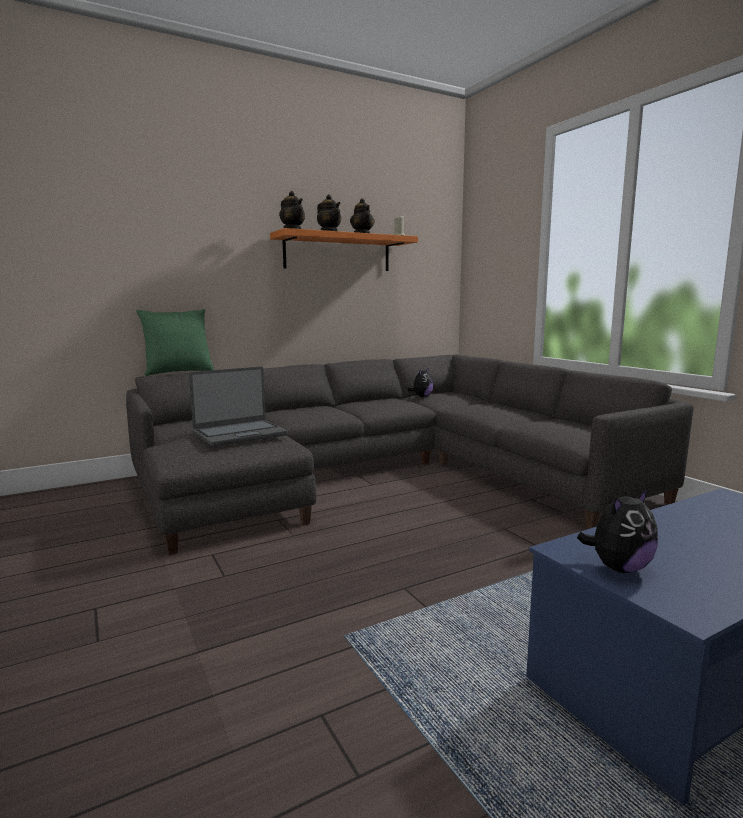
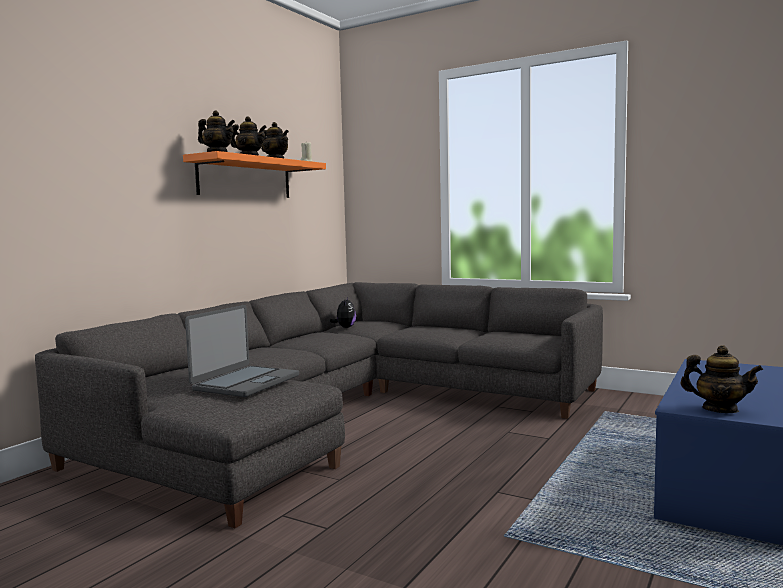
camera: 30 degrees left, 5 degrees down
(178, 372) = (100, 324): green pillow -> none
(618, 567) = (719, 410): plush toy -> teapot

